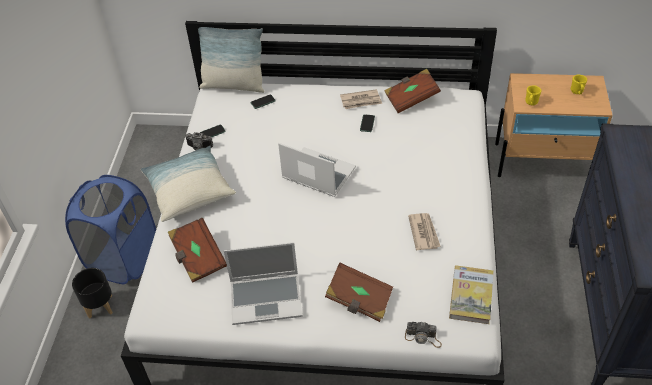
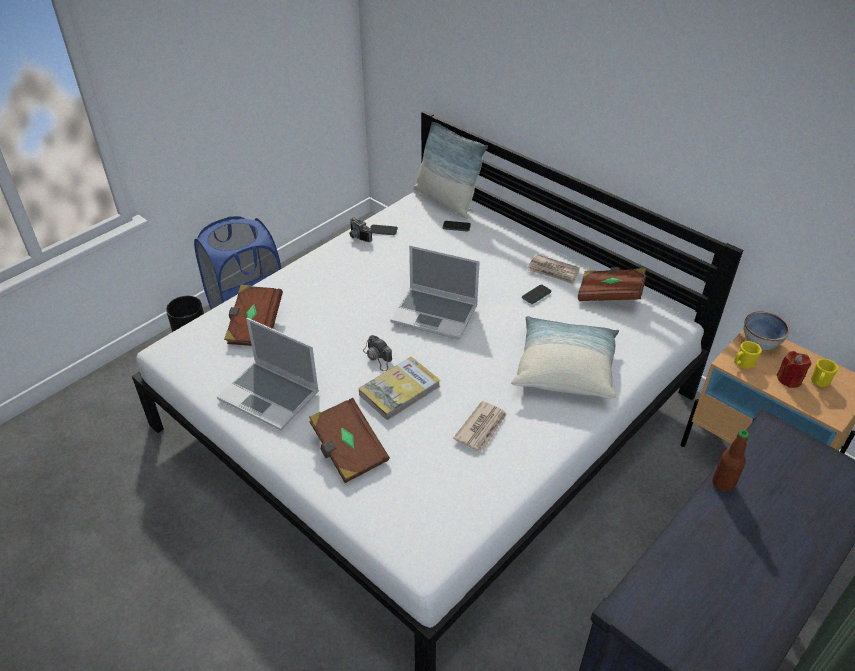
camera: 35 degrees right, 5 degrees down
(189, 191) = (309, 268): pillow -> pillow (564, 369)
(317, 174) = (436, 314): laptop -> laptop turned 135 degrees clockwise
(423, 338) = (369, 527): camera -> camera (378, 357)
(471, 296) = (462, 520): book -> book (399, 390)
(527, 83) = (760, 342): none -> bowl
(561, 98) = (789, 379): none -> red candle
(625, 178) = (723, 483): none -> bottle

